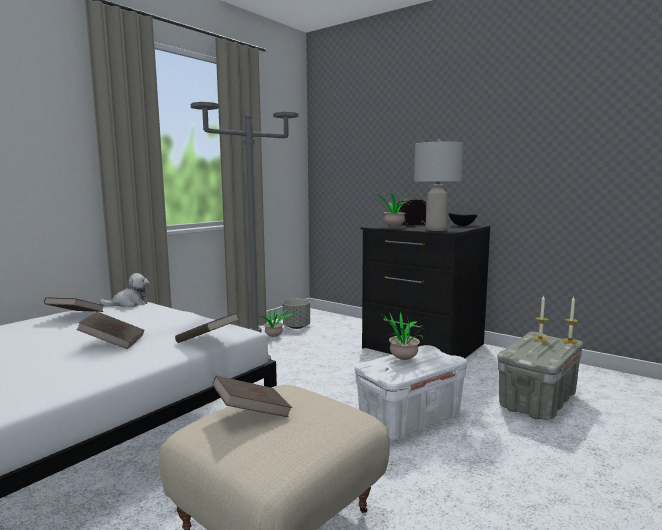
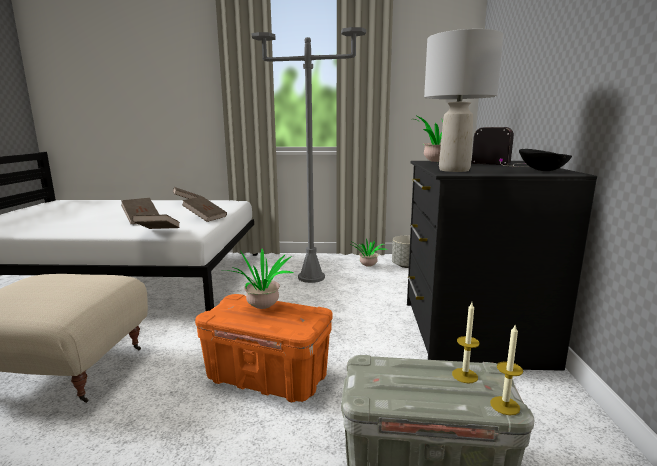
camera: 55 degrees right, 5 degrees up
(129, 304) = (229, 203): plush toy -> none
(252, 413) = (55, 280): brown book -> brown book (205, 217)
(410, 420) = (266, 377): white storage box -> orange storage box

